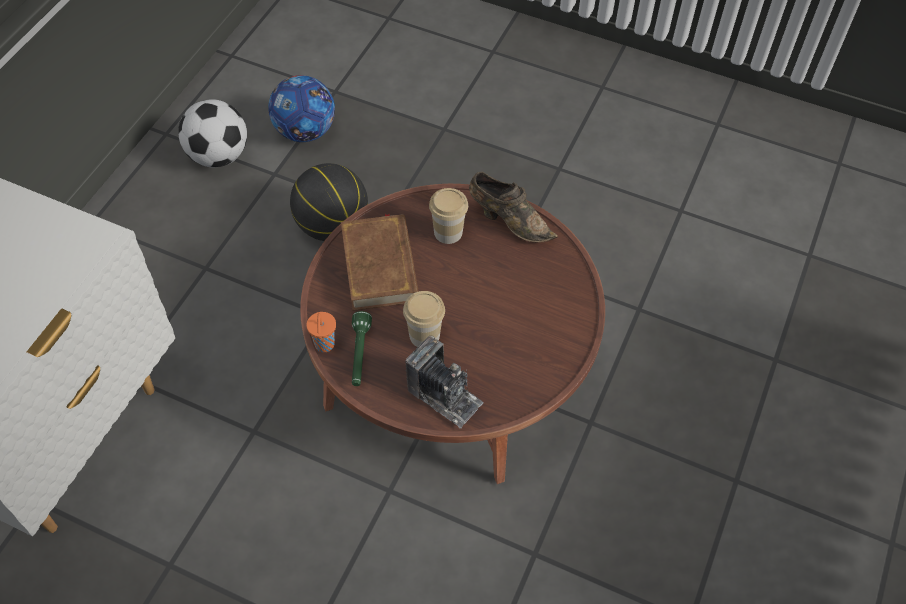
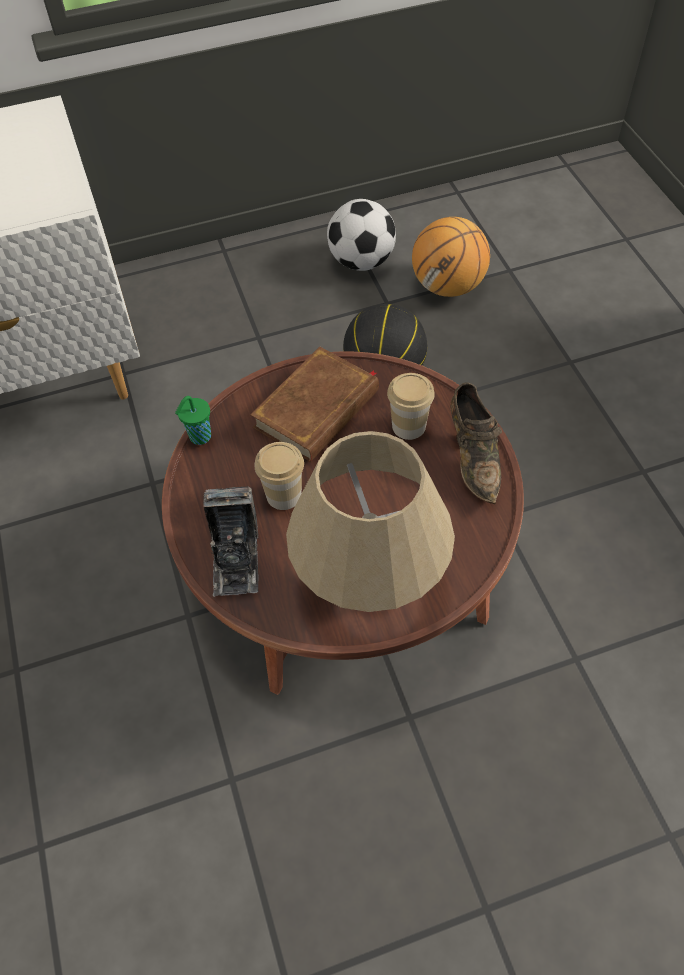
camera: 50 degrees right, 0 degrees up
(305, 131) = (448, 286): football -> basketball
(324, 345) = (199, 437): orange cup -> green cup
(359, 354) = (214, 466): green flashlight -> none
(538, 343) = (370, 585): none -> beige table lamp

